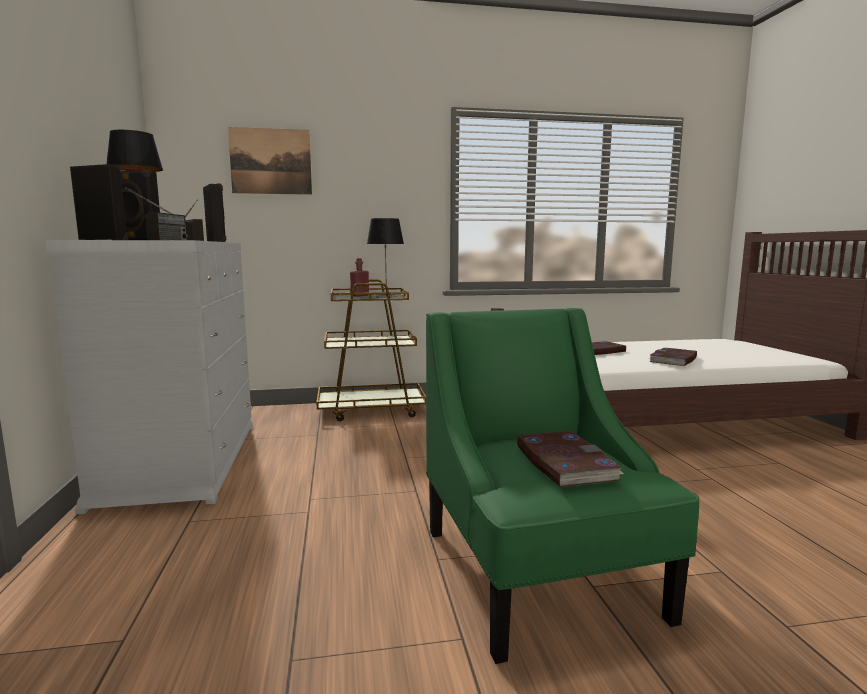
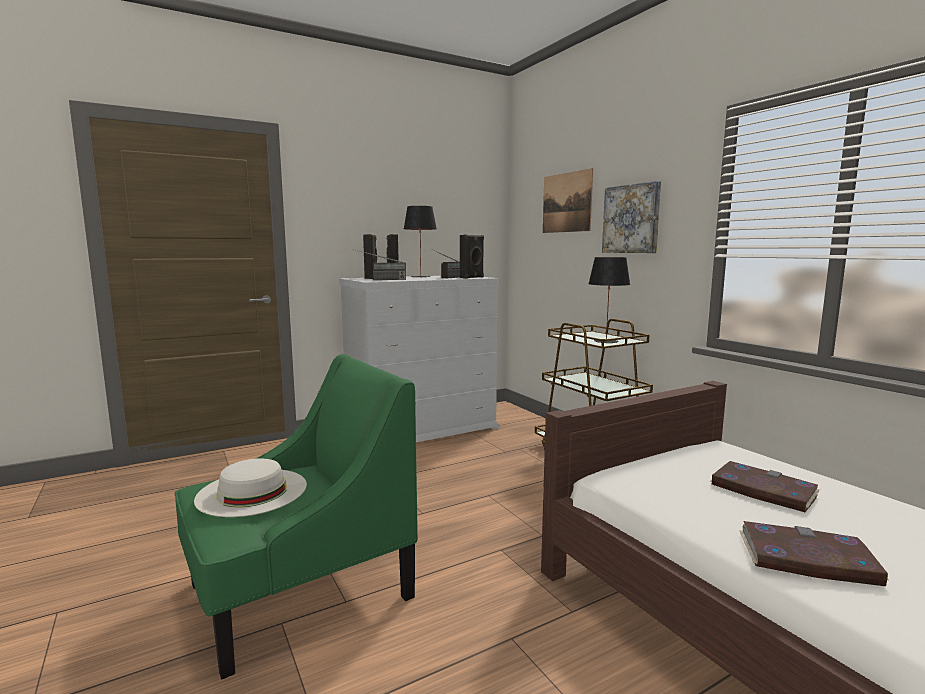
camera: 70 degrees right, 0 degrees up
(360, 295) = (600, 336): red bottle -> none
(365, 186) = (631, 219): none -> picture
(564, 463) = (252, 491): book -> white hat

